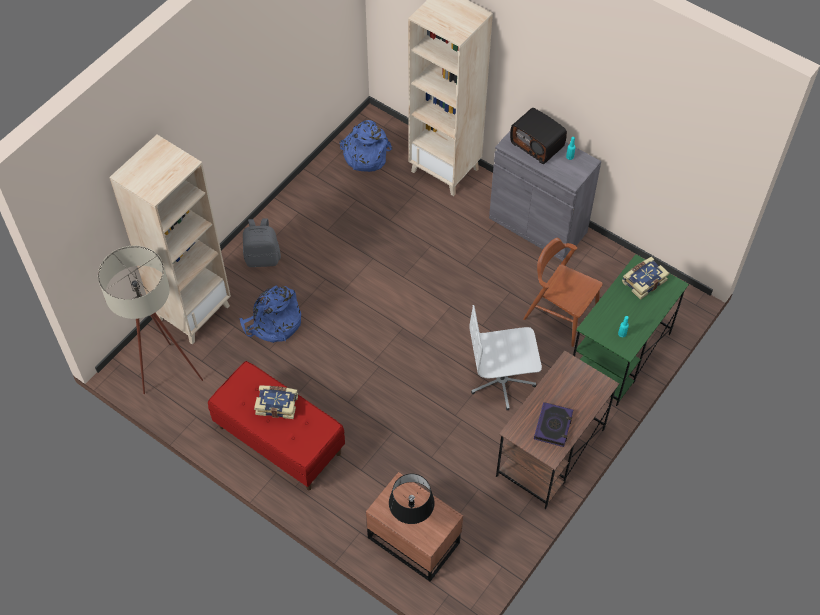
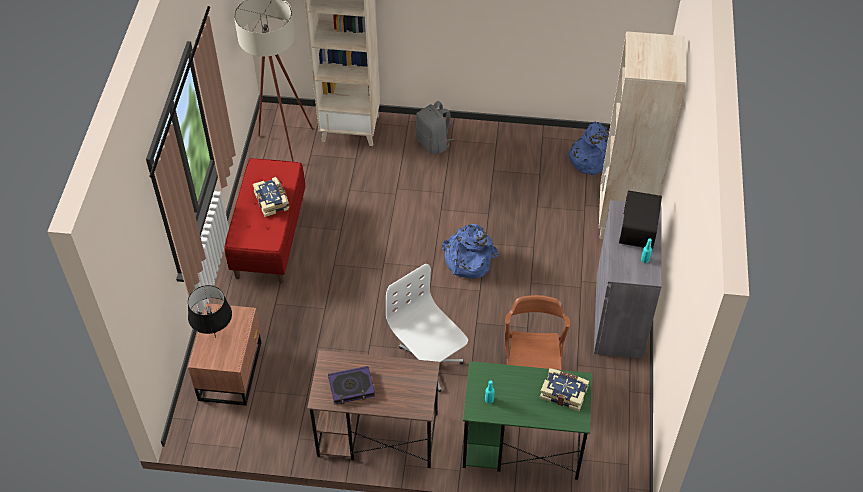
camera: 60 degrees right, 5 degrees down
(273, 323) = (375, 180): blue backpack -> blue backpack (467, 259)

